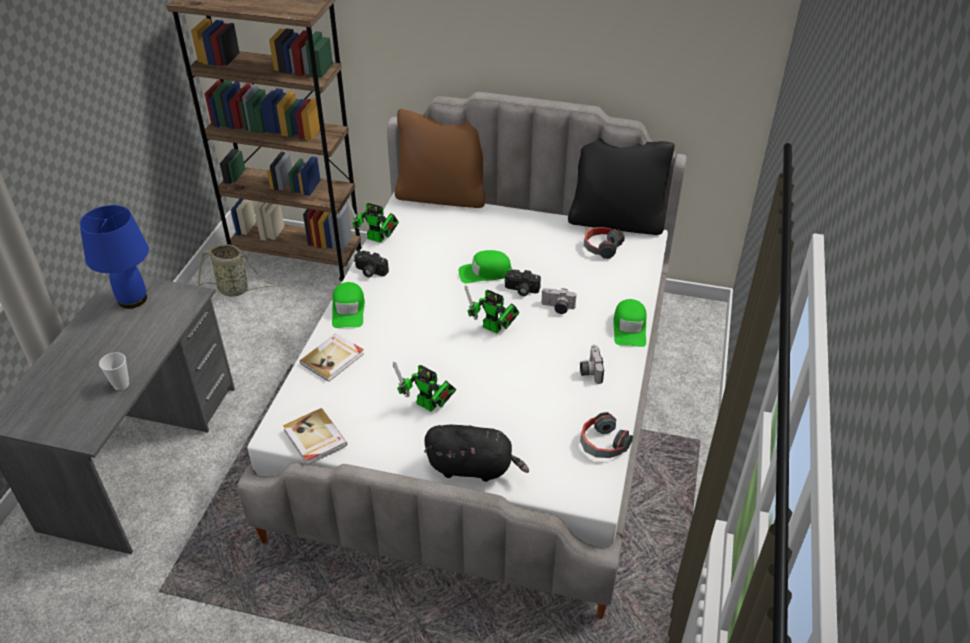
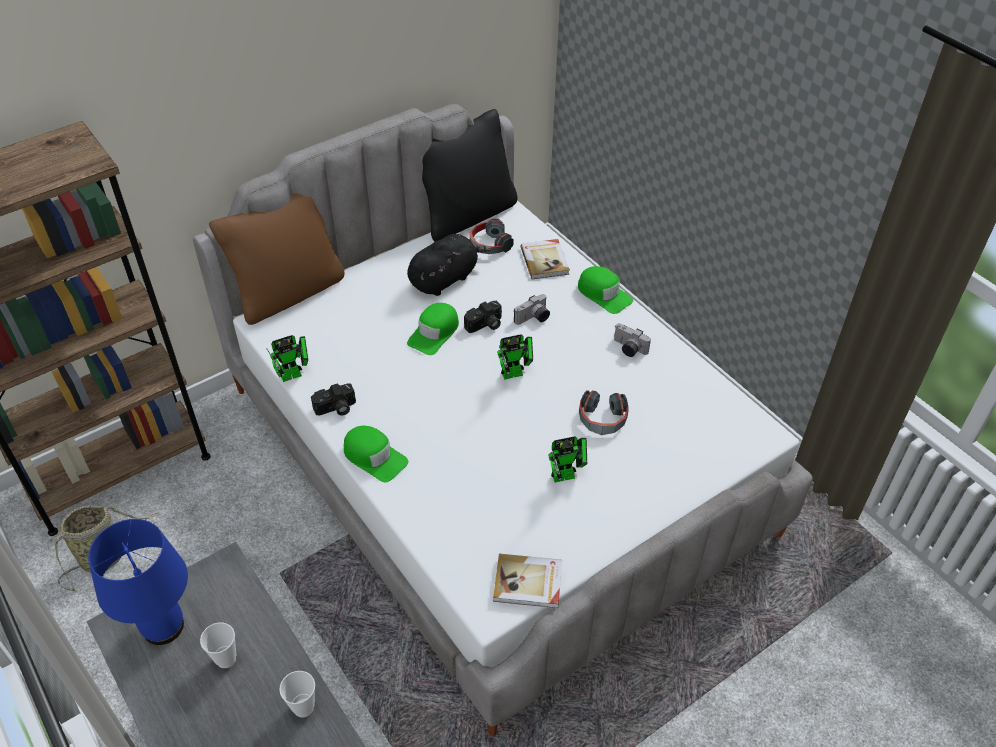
camera: 50 degrees left, 5 degrees up
(130, 335) = (226, 659): none -> cup
(333, 359) = (431, 508): book -> book (545, 260)
(473, 467) = (667, 490): black plush toy -> black plush toy (445, 278)
(602, 444) = (715, 395): headphones -> headphones (602, 419)

